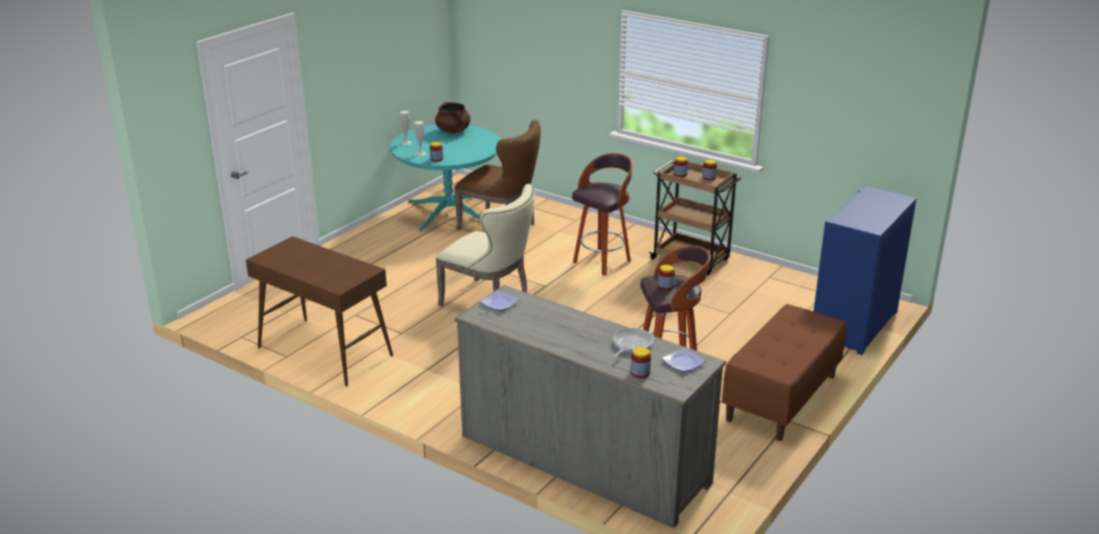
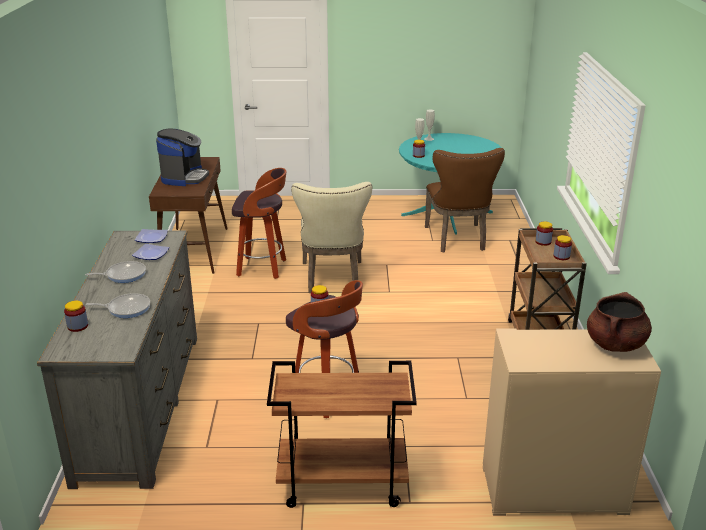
camera: 55 degrees right, 0 degrees up
(320, 266) = (184, 177): none -> coffee machine
(453, 131) = (478, 144): brown cooking pot -> brown cooking pot (615, 344)
(563, 332) = (123, 275): none -> frying pan
(602, 261) = (467, 301): stool -> stool (263, 268)
(683, 362) = (112, 341): plate -> plate (152, 254)
(782, 398) = (341, 484): brown bench -> brown cart
(855, 325) = (552, 490): blue cabinet -> beige cabinet

